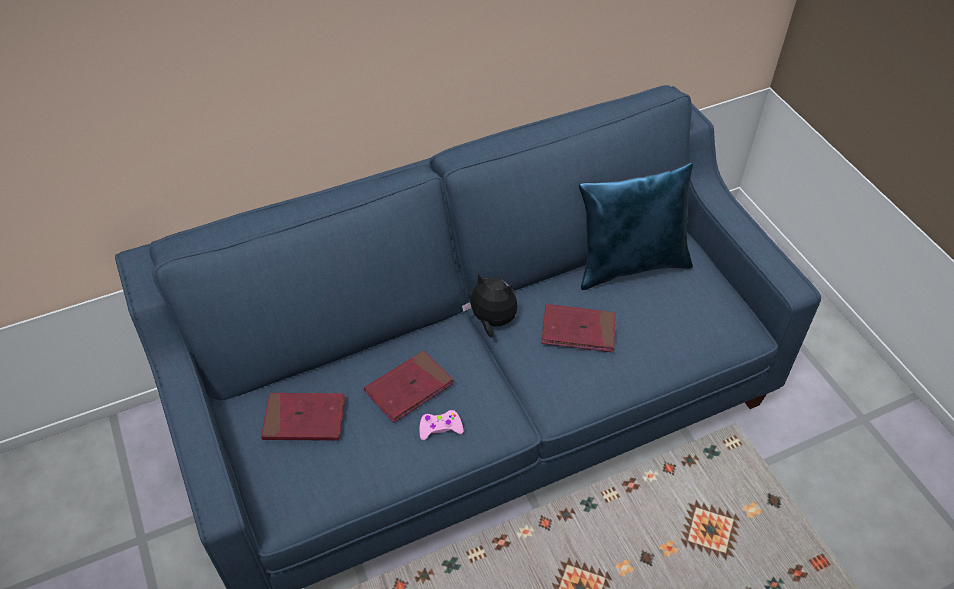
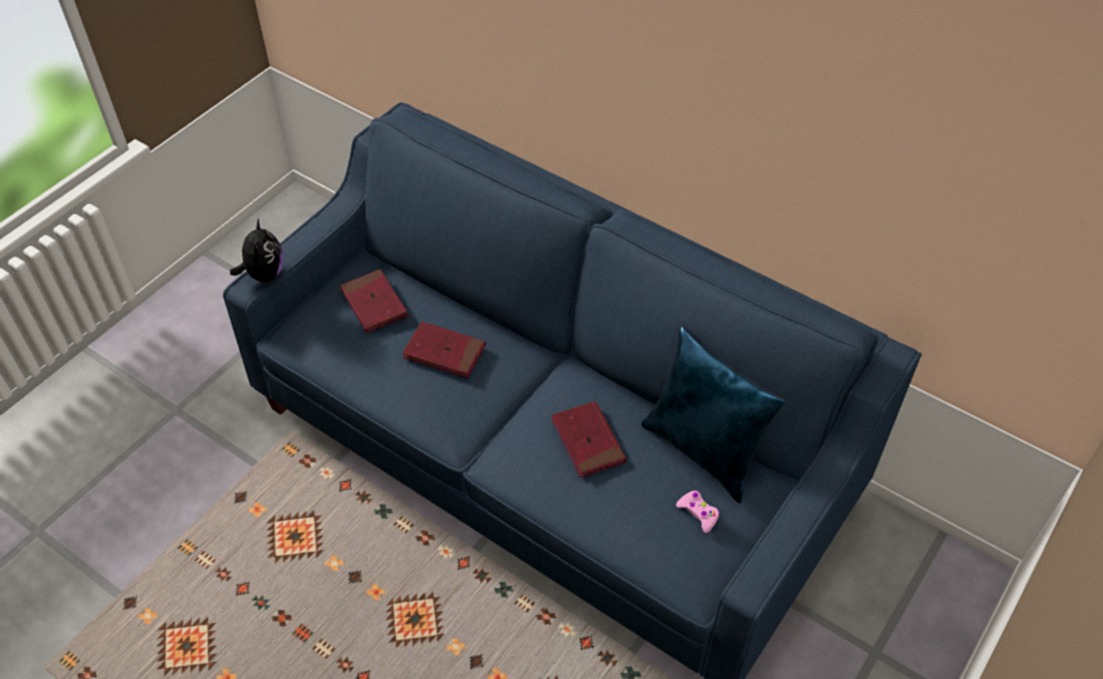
camera: 60 degrees right, 0 degrees up
(440, 428) = (419, 390): pink game controller -> pink game controller (698, 513)
(491, 321) = (559, 377): plush toy -> plush toy (264, 274)

